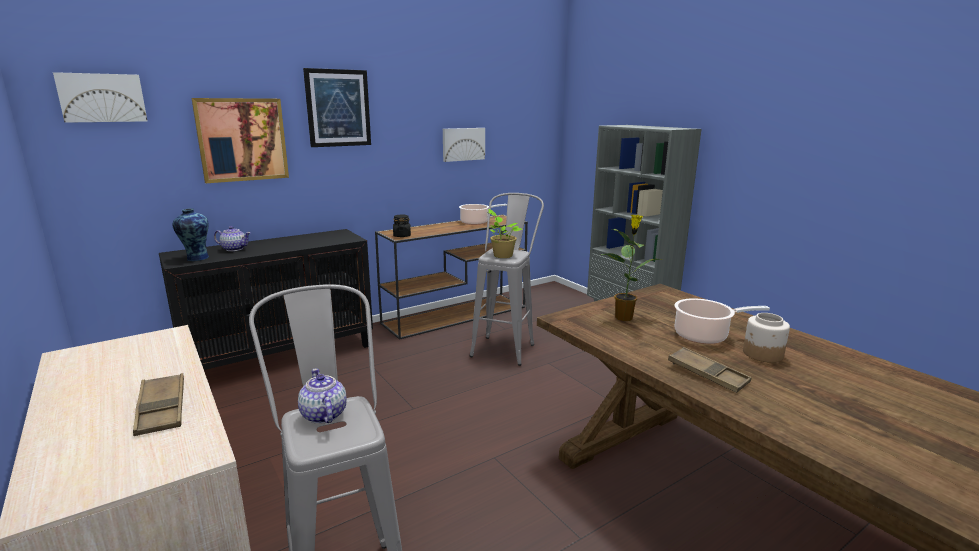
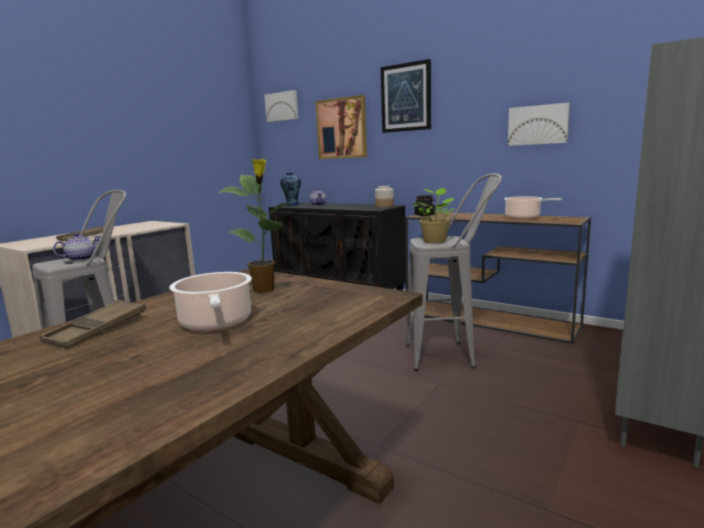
camera: 70 degrees right, 5 degrees down
(762, 354) = (153, 355): jar -> jar (384, 206)

